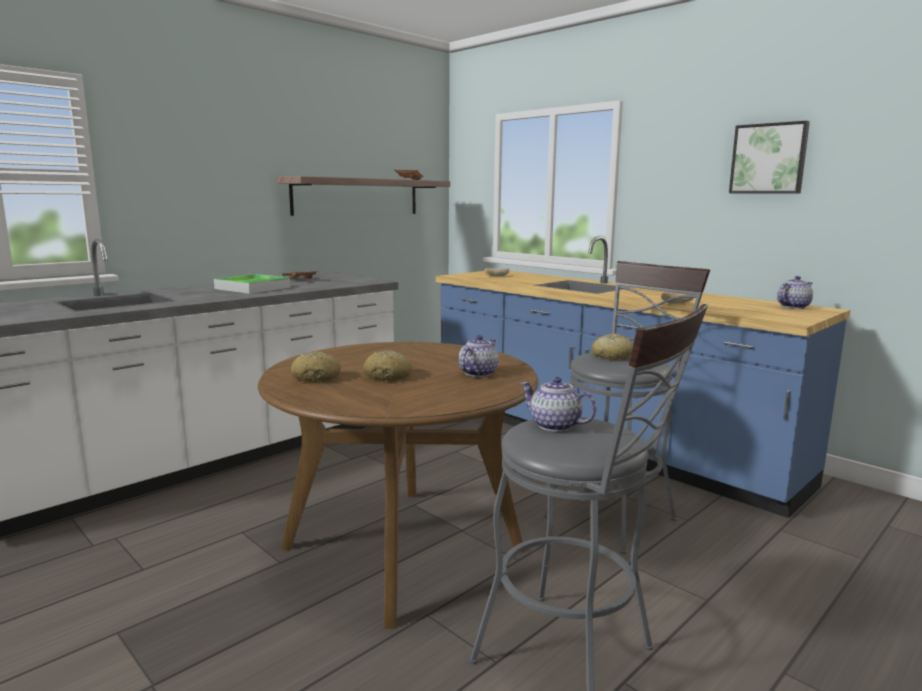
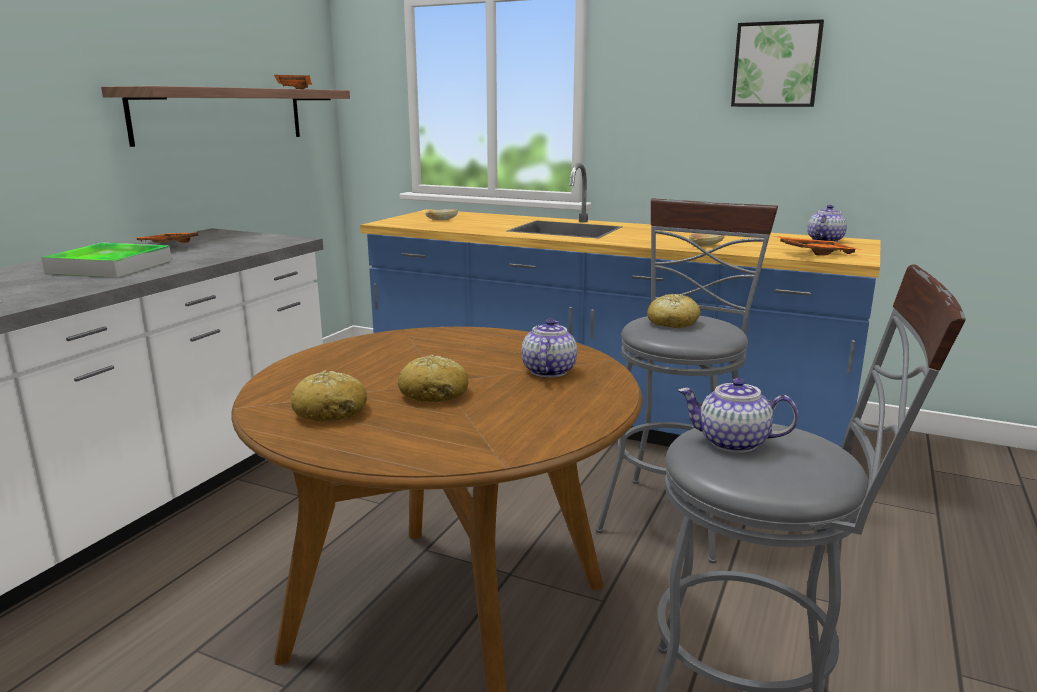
camera: 20 degrees left, 5 degrees up
(764, 314) = (815, 253): none -> orange tray

